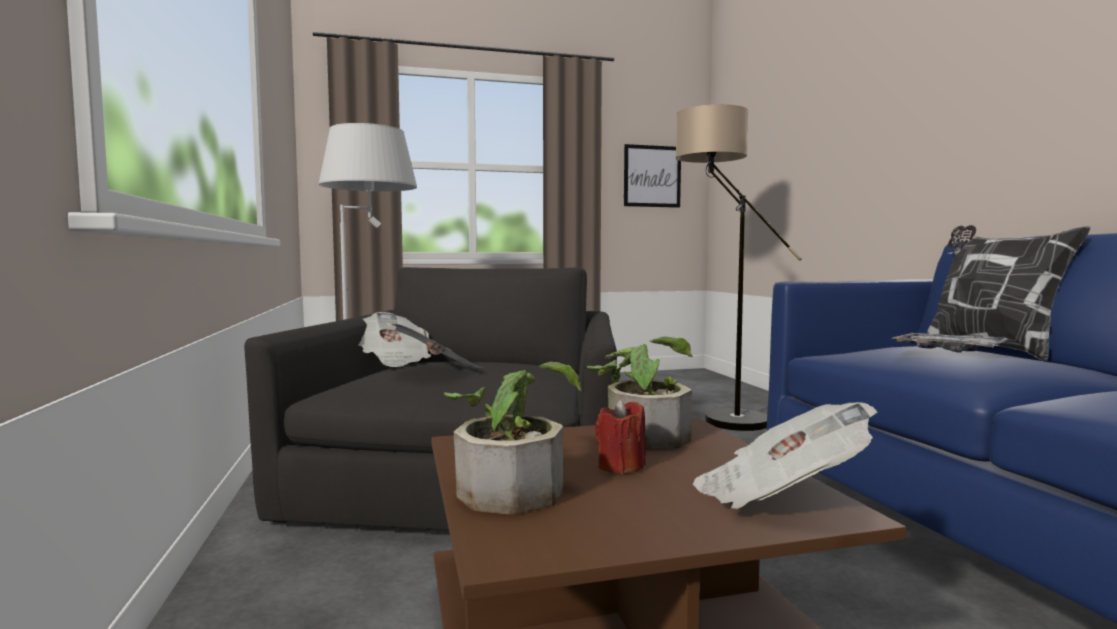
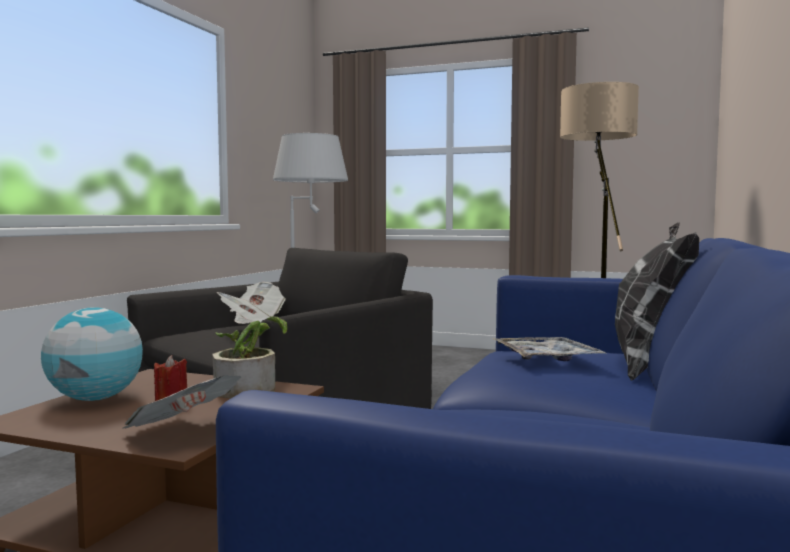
camera: 35 degrees right, 0 degrees up
(513, 487) = (95, 399): potted plant -> globe
(652, 176) = (640, 147): picture -> none

